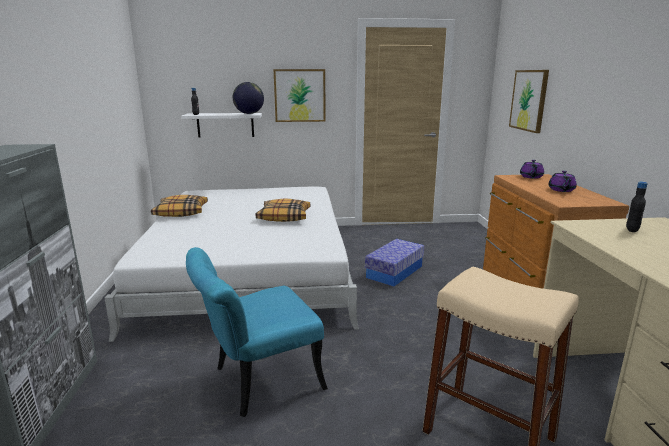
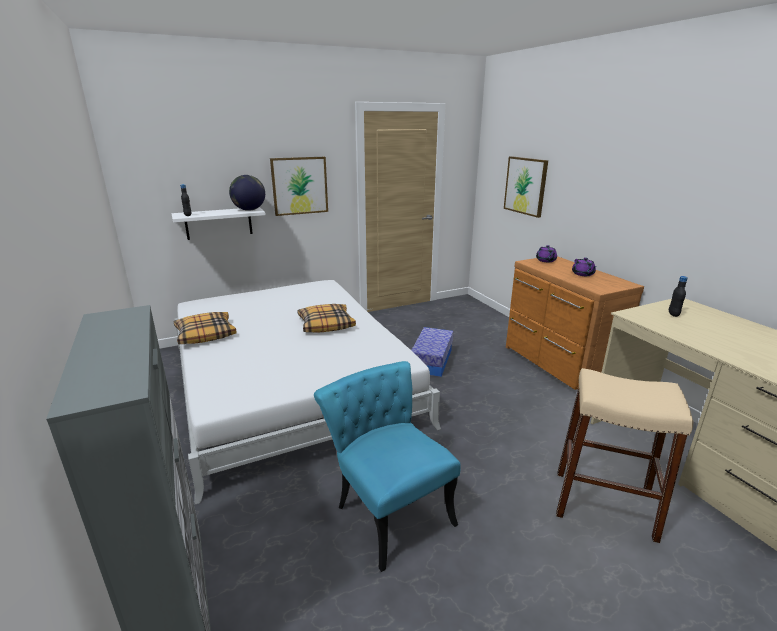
camera: 20 degrees left, 5 degrees up
(257, 382) = (387, 508): turquoise chair -> turquoise chair turned 105 degrees clockwise

